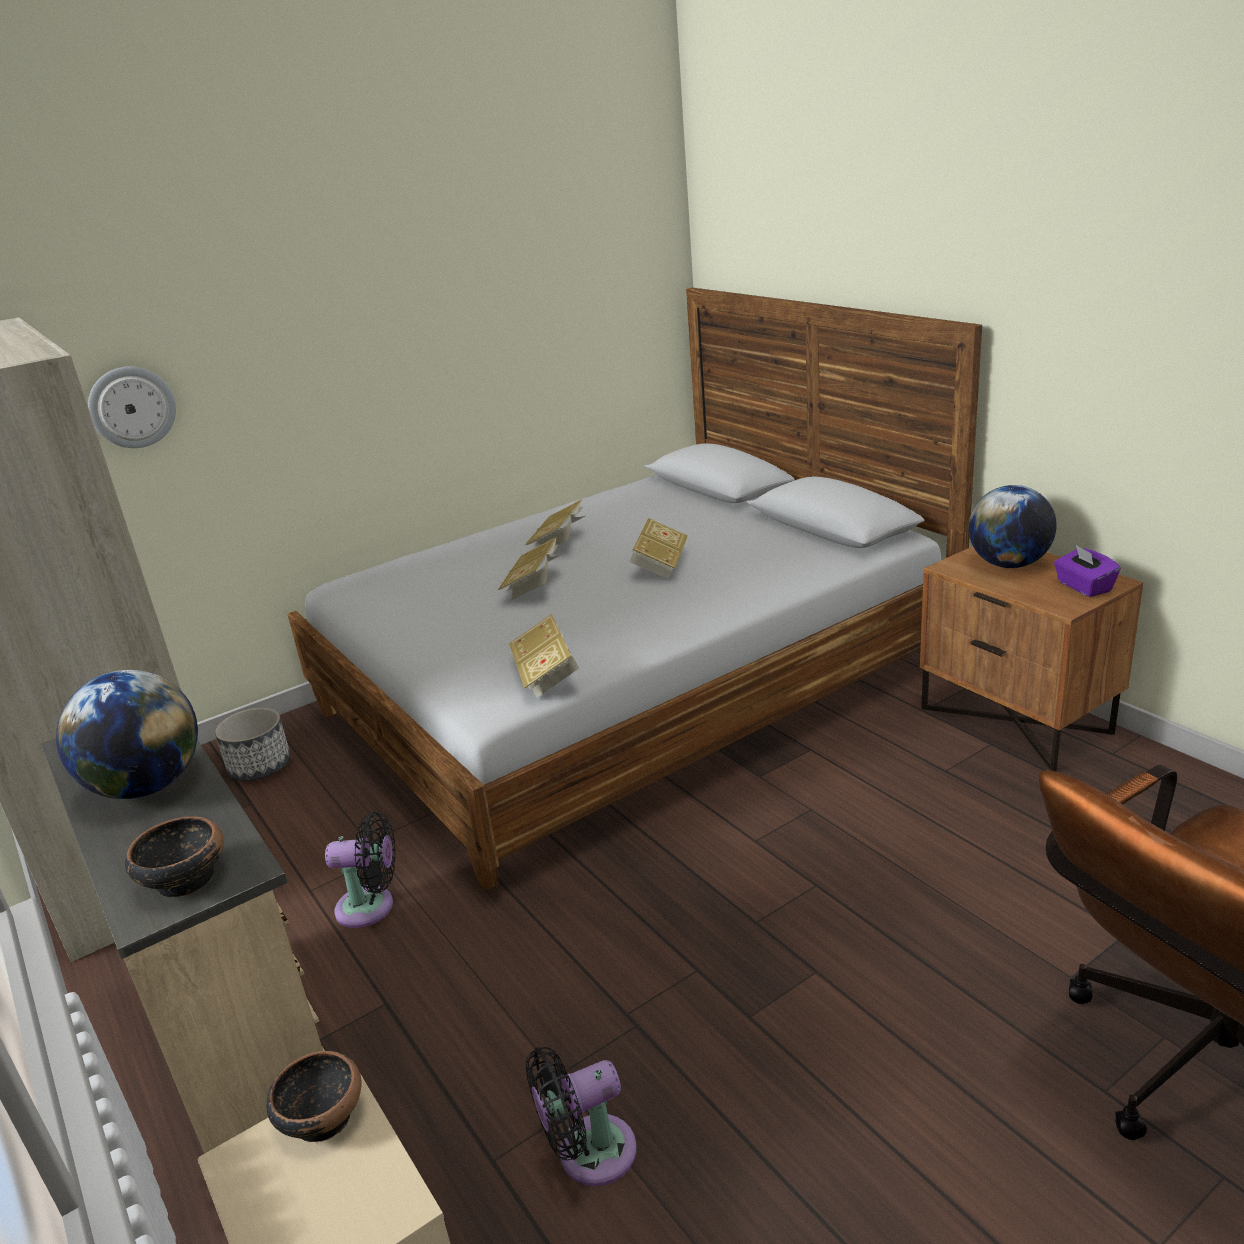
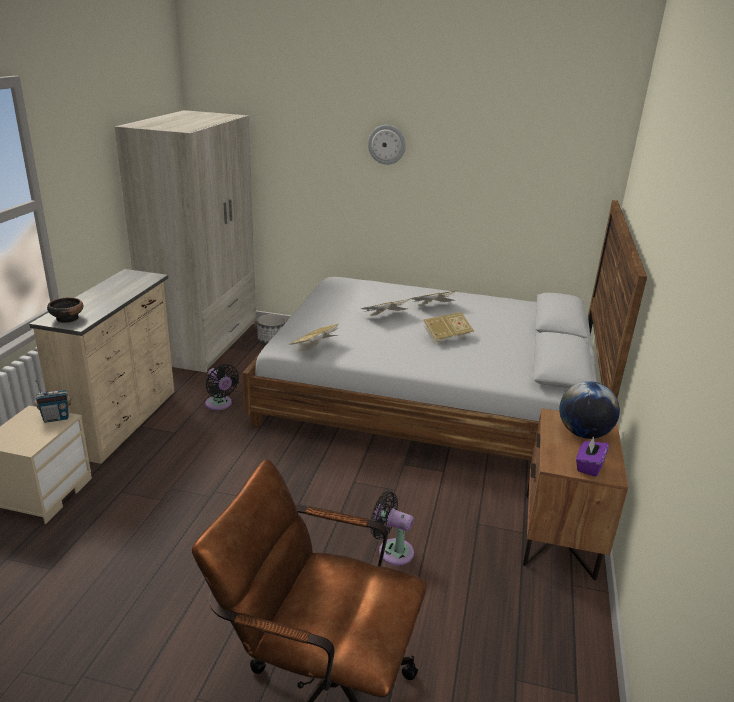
camera: 45 degrees right, 0 degrees up
(132, 407) = (283, 166): wall clock -> wall clock (387, 144)
(148, 786) = (112, 293): globe -> none
(322, 1117) = (56, 418): bowl -> radio
(589, 1154) = (139, 512): black fan -> black fan (392, 551)

